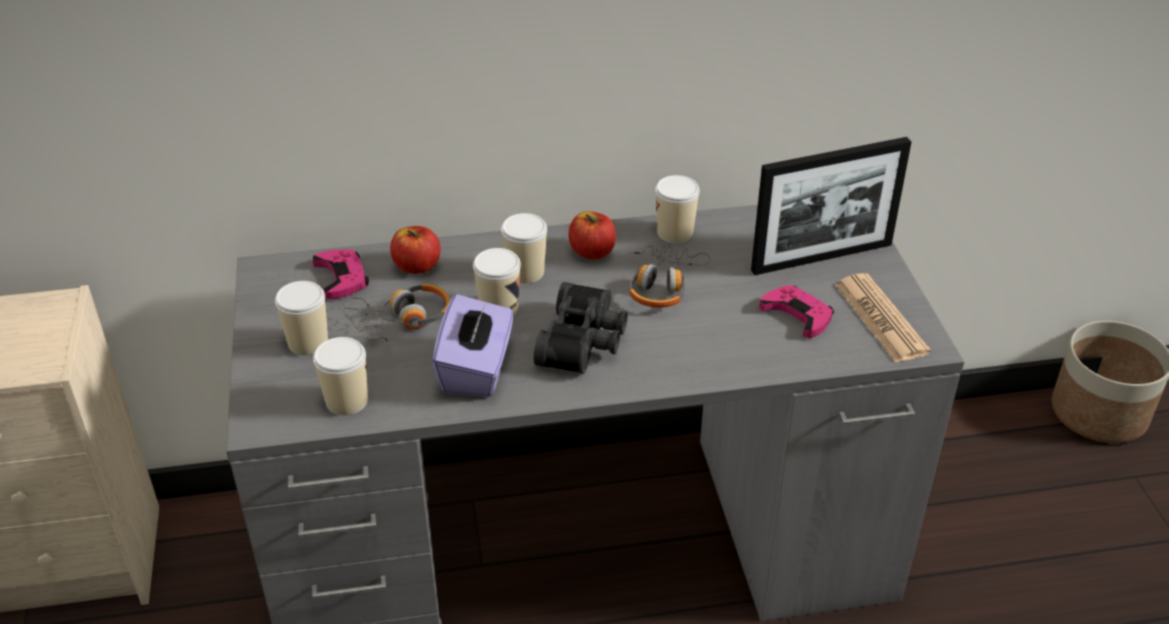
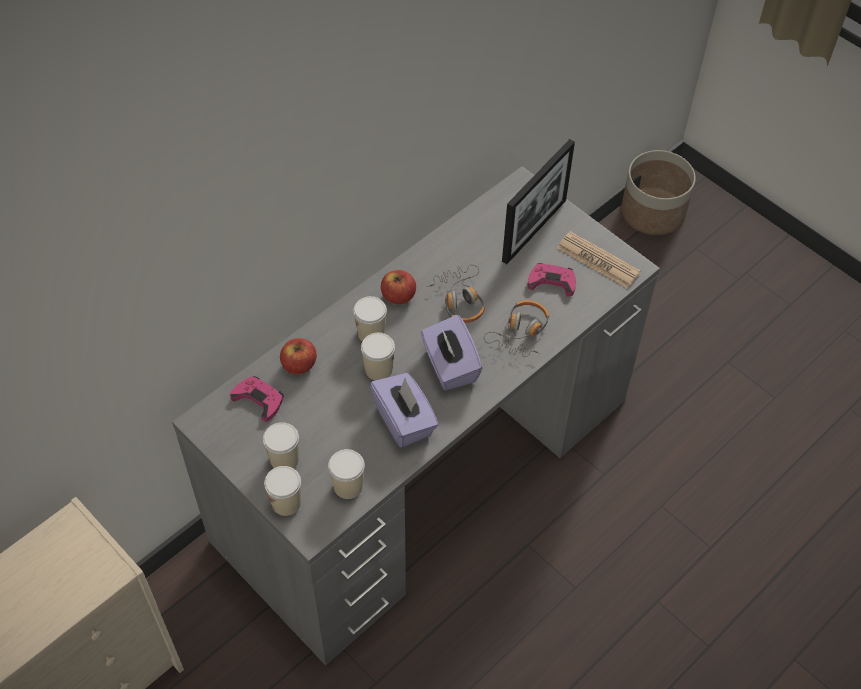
camera: 35 degrees left, 15 degrees up
(401, 320) = (327, 411): headphones -> headphones (520, 333)
(585, 342) = (449, 366): black binoculars -> purple tissue box
(675, 232) = (435, 254): cup -> cup (286, 502)

